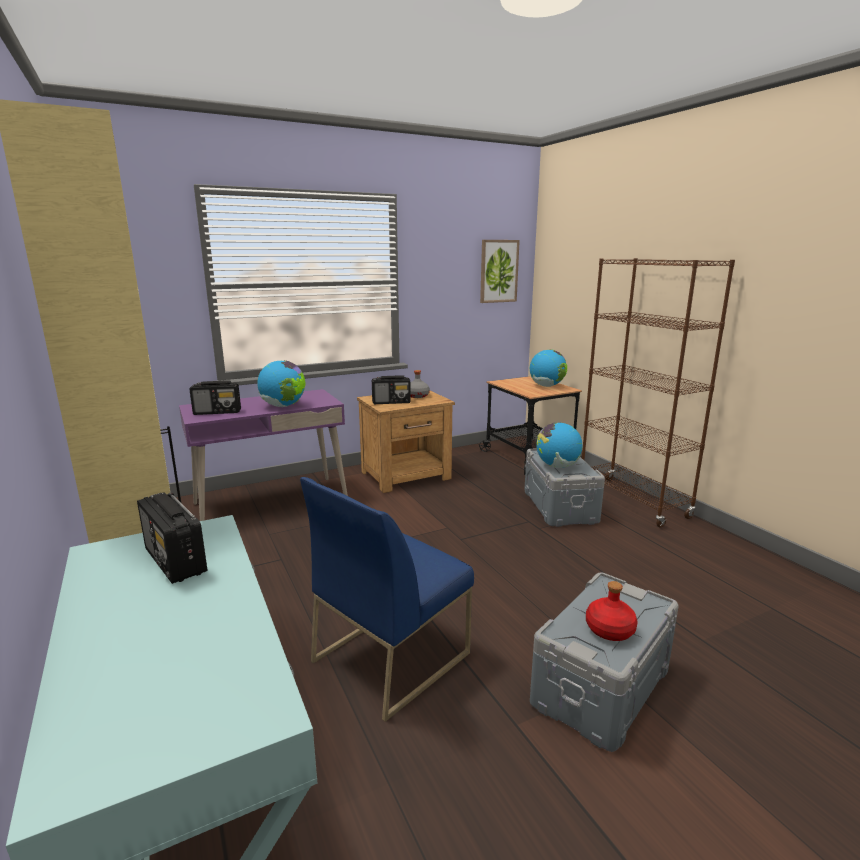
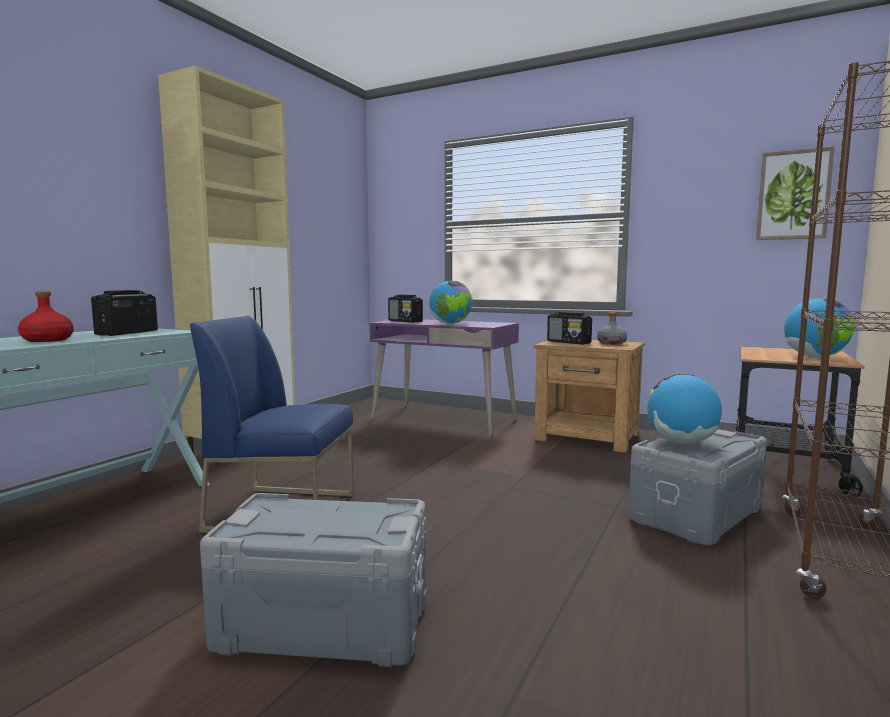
camera: 55 degrees right, 10 degrees down
(609, 630) = (297, 524): red bottle -> red bottle (47, 340)

